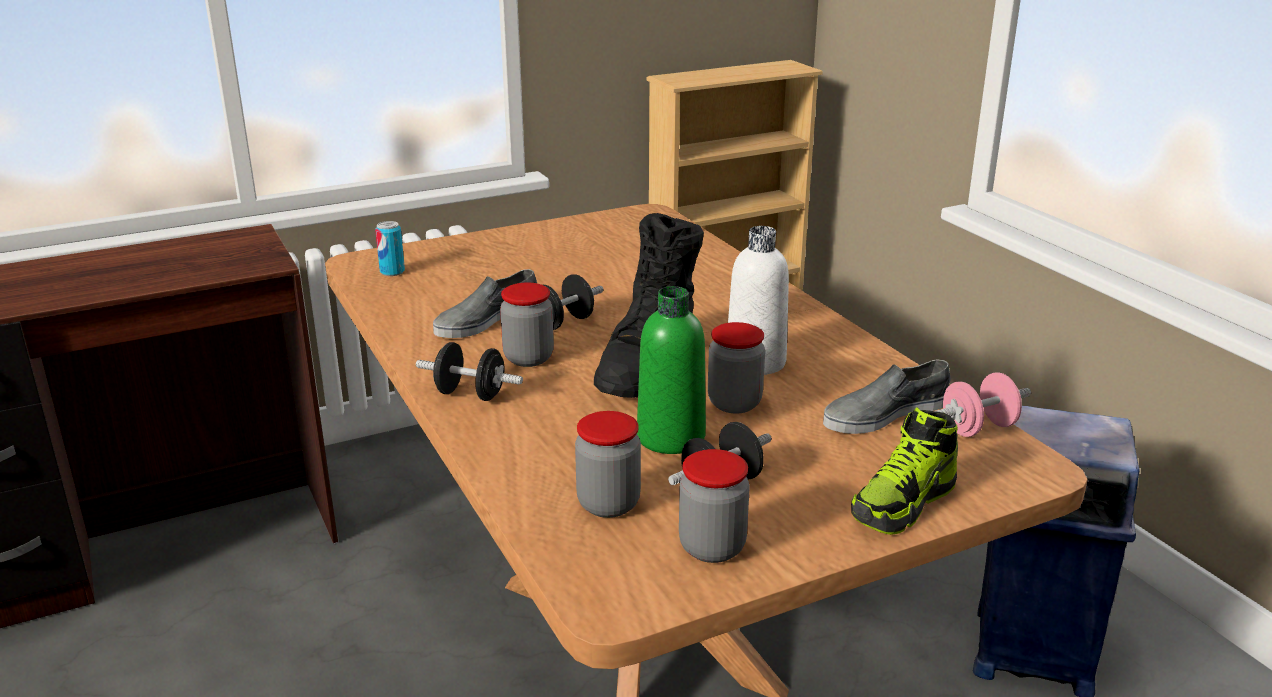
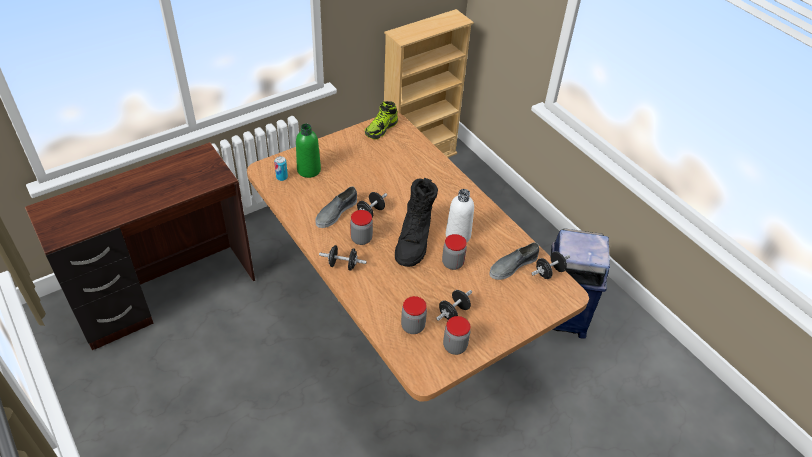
camera: 10 degrees left, 20 degrees up
(671, 437) = (430, 286): green bottle -> green bottle (309, 170)
(903, 503) = (522, 317): shoe -> shoe (381, 129)
(978, 428) = (549, 272): pink dumbbell -> black dumbbell

